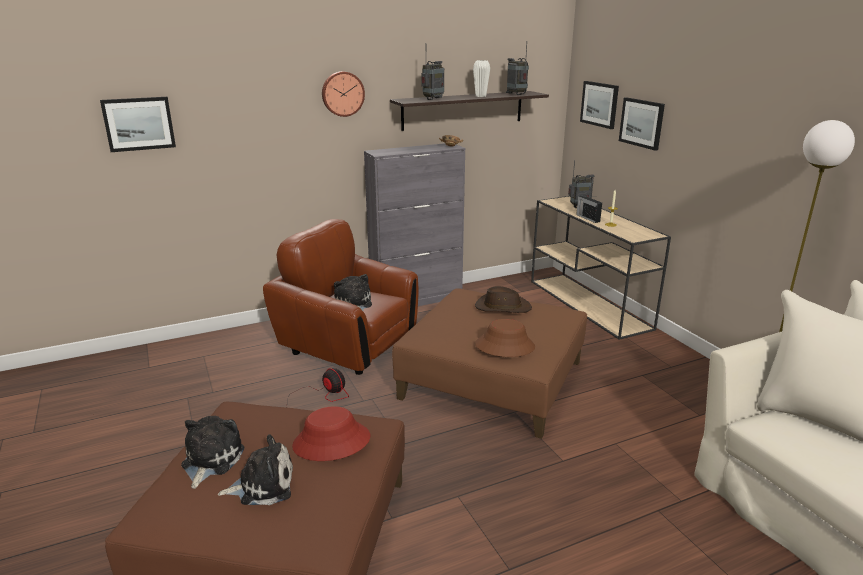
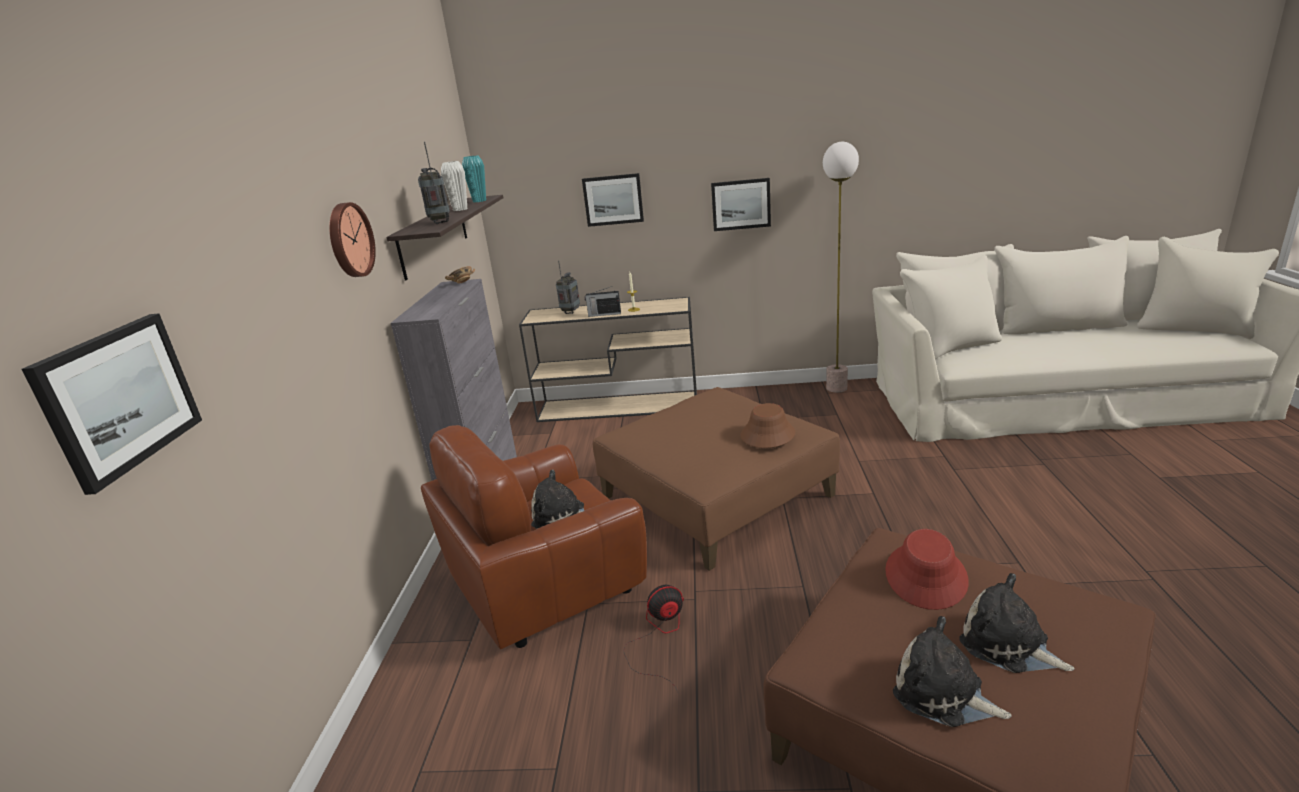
camera: 60 degrees left, 0 degrees up
(263, 485) = (1008, 645): plush toy -> plush toy turned 60 degrees counterclockwise
(502, 307) = (682, 418): brown hat -> none
(516, 94) = (479, 201): radio -> turquoise vase
(599, 104) = (541, 195): picture -> picture (741, 204)

